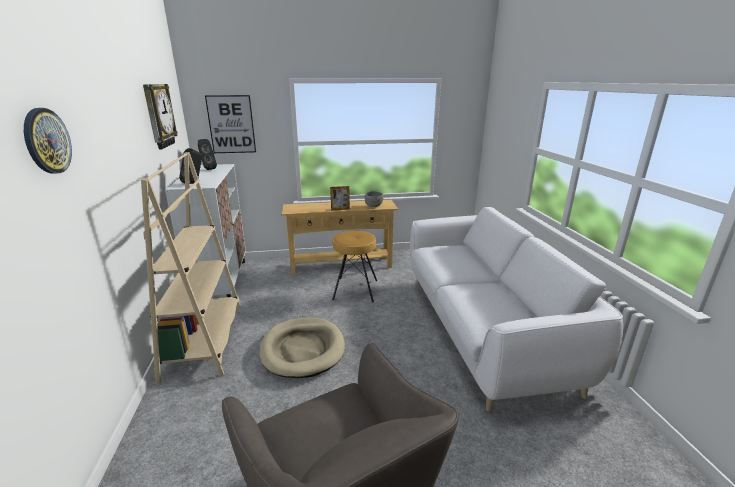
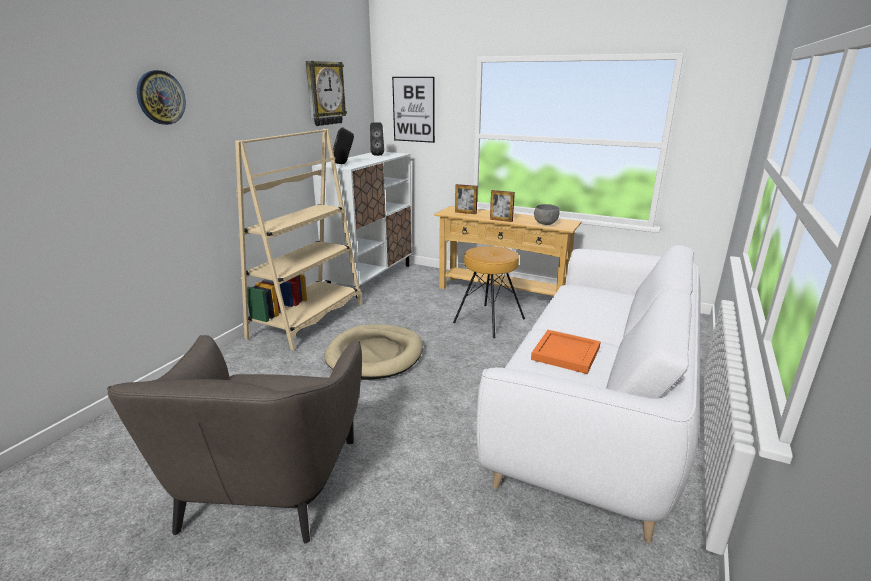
camera: 35 degrees right, 0 degrees up
(305, 208) = (465, 213): none -> picture frame
(486, 298) = (567, 353): none -> orange tray

